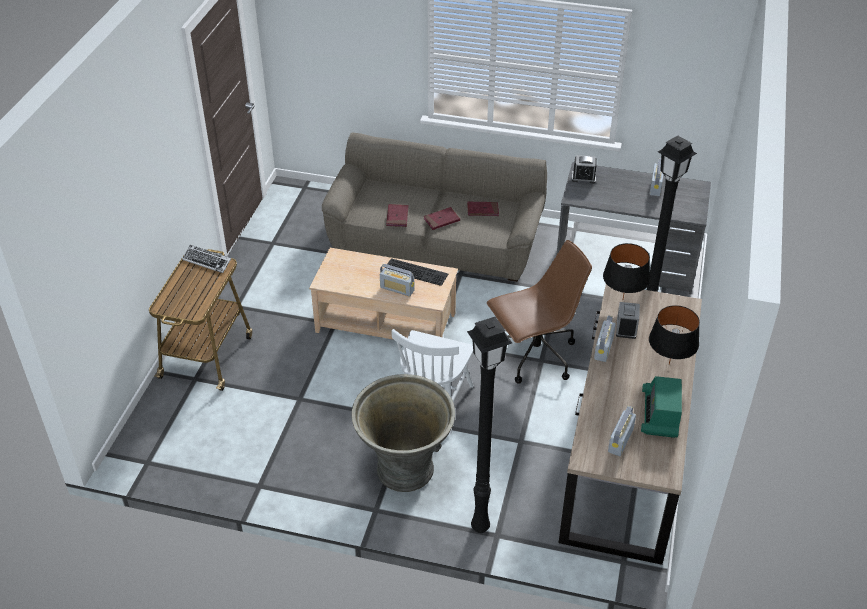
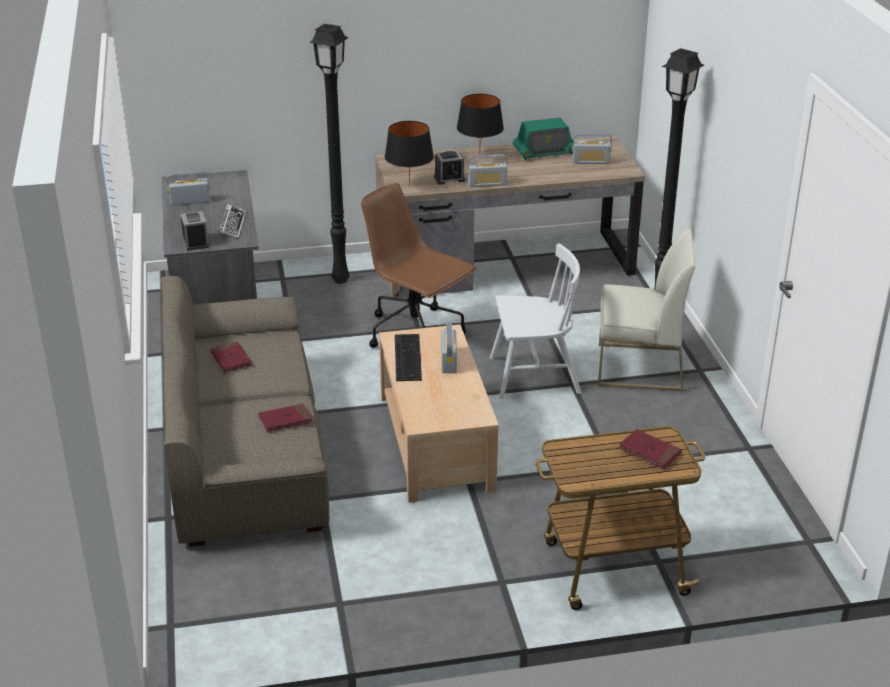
camera: 115 degrees left, 10 degrees down
(207, 261) = (567, 464): keyboard -> keyboard (232, 225)
(404, 471) = (638, 367): grey planter -> white chair
(441, 220) = (271, 384): red book -> red book (649, 451)

